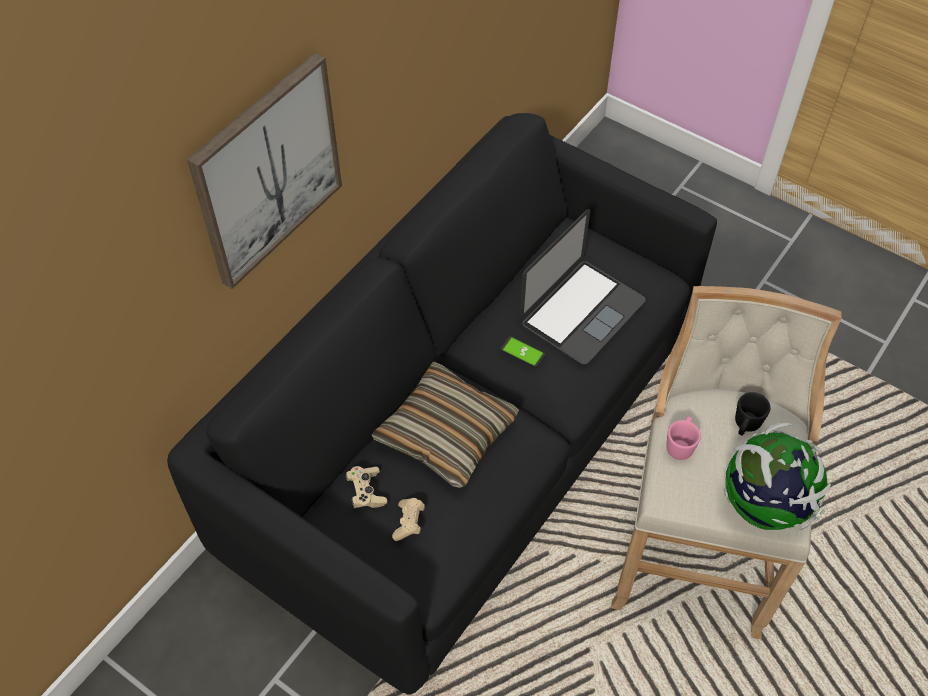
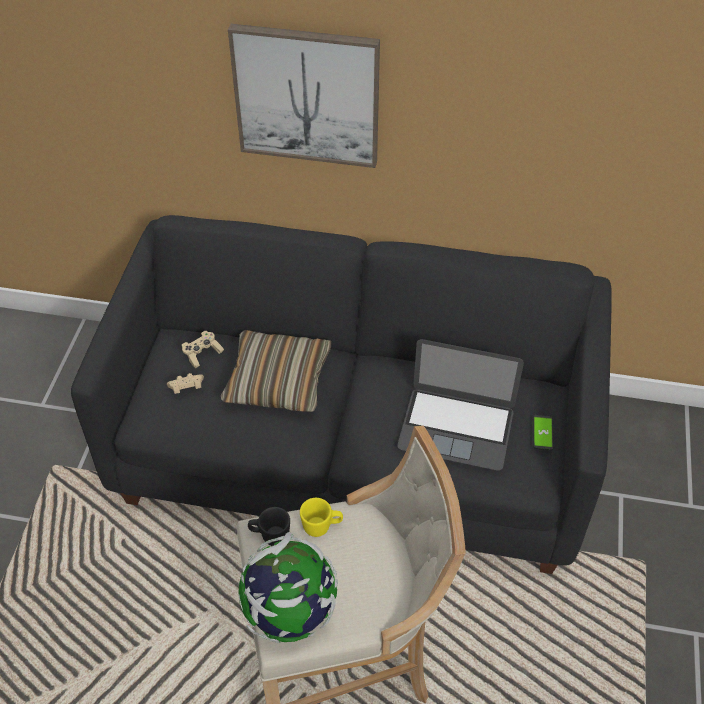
camera: 65 degrees right, 5 degrees down
(522, 352) = (386, 402): phone -> phone (542, 433)
(680, 445) = (322, 526): pink mug -> yellow mug
(745, 426) = (370, 573): black mug -> black mug (270, 536)

